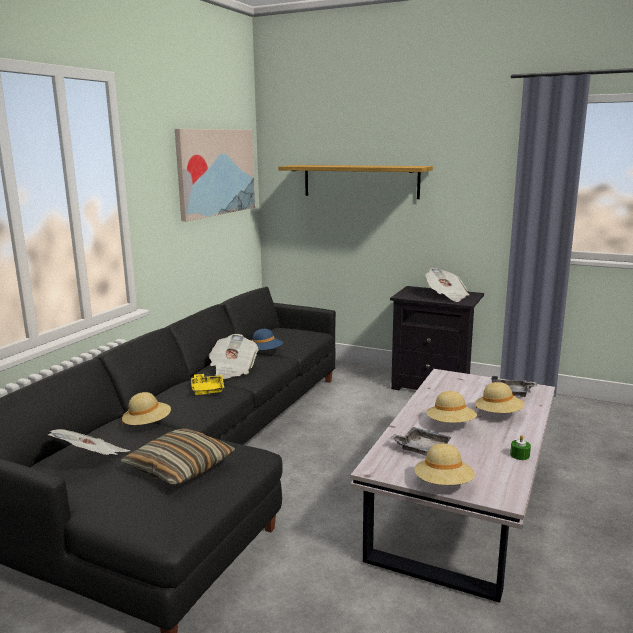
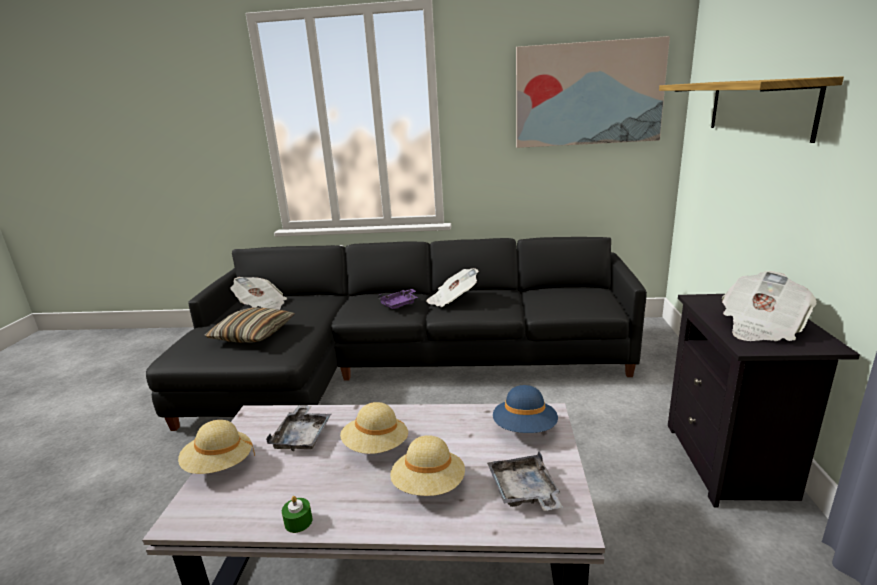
camera: 70 degrees right, 5 degrees up
(147, 424) = (323, 305): beige hat -> none
(207, 389) = (399, 304): yellow tray -> purple tray
(265, 353) = (517, 302): blue hat -> blue hat (525, 429)

